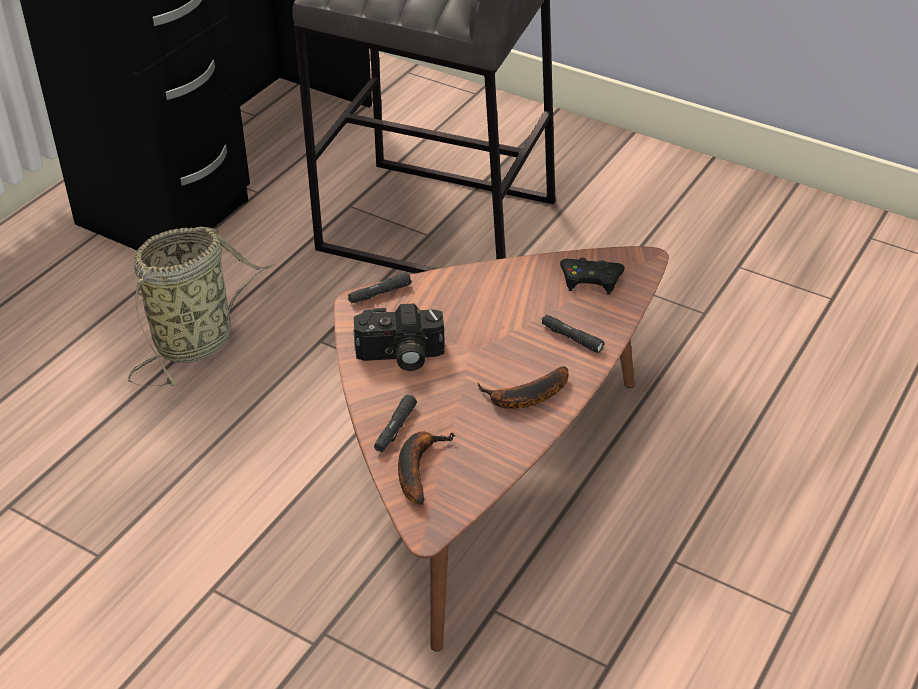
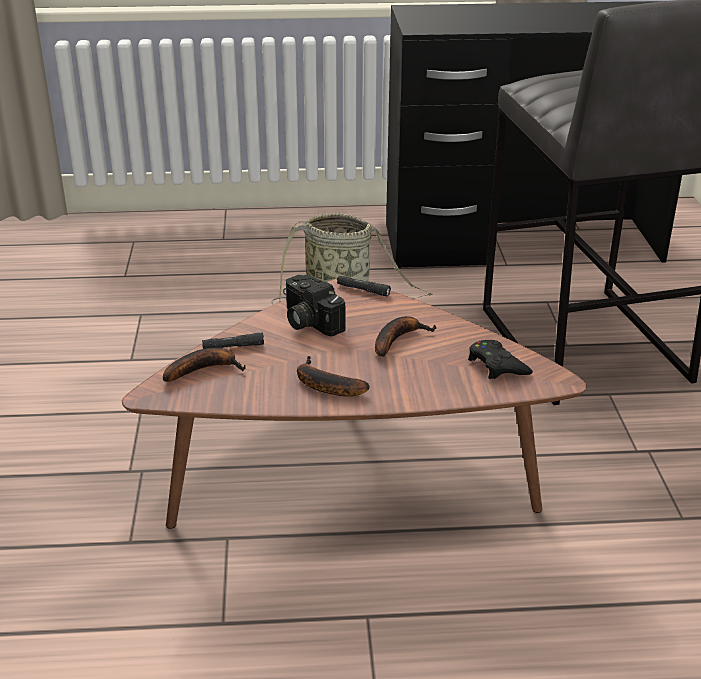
camera: 55 degrees right, 10 degrees down
(492, 315) = (397, 339): none -> banana
(571, 338) = (415, 381): black flashlight -> none

